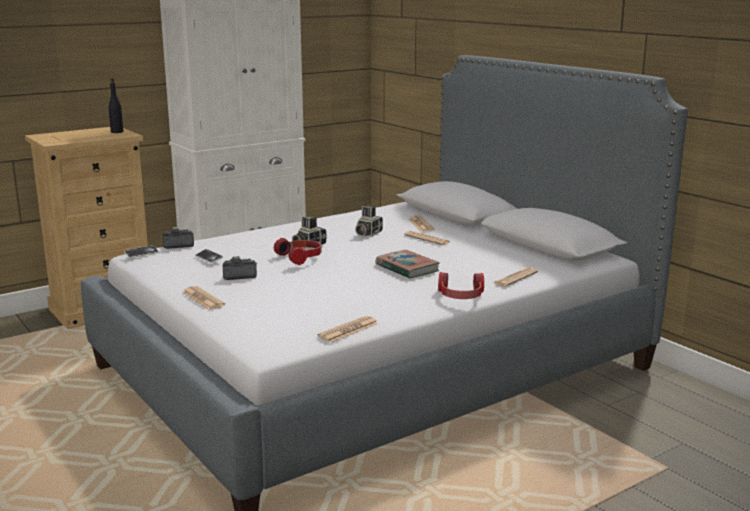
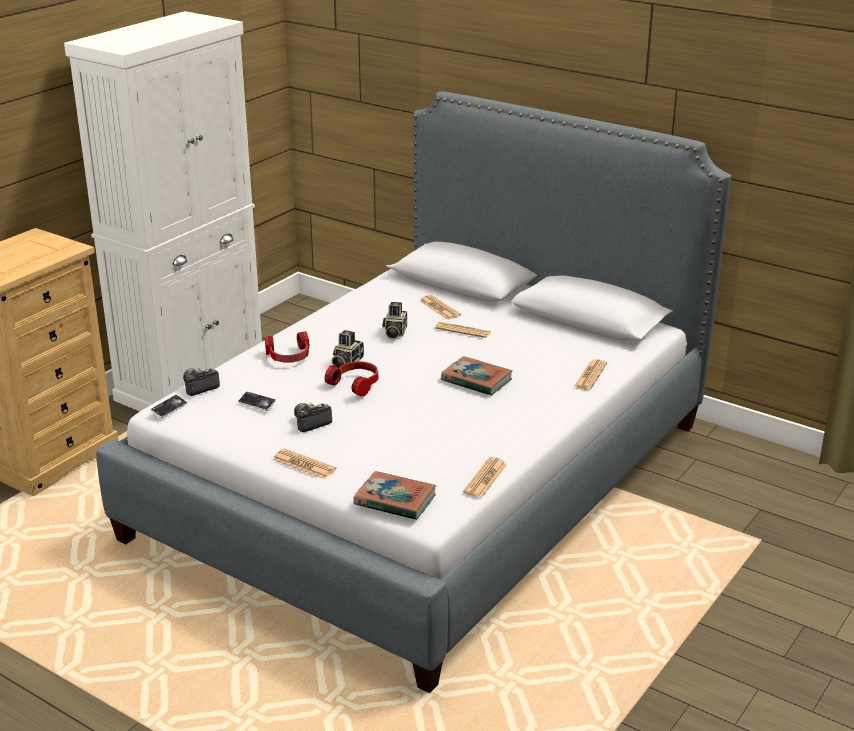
camera: 20 degrees left, 10 degrees up
(117, 132) = (51, 243): black bottle -> none
(251, 332) = (395, 500): none -> book
(461, 296) = (557, 411): headphones -> headphones (289, 357)

